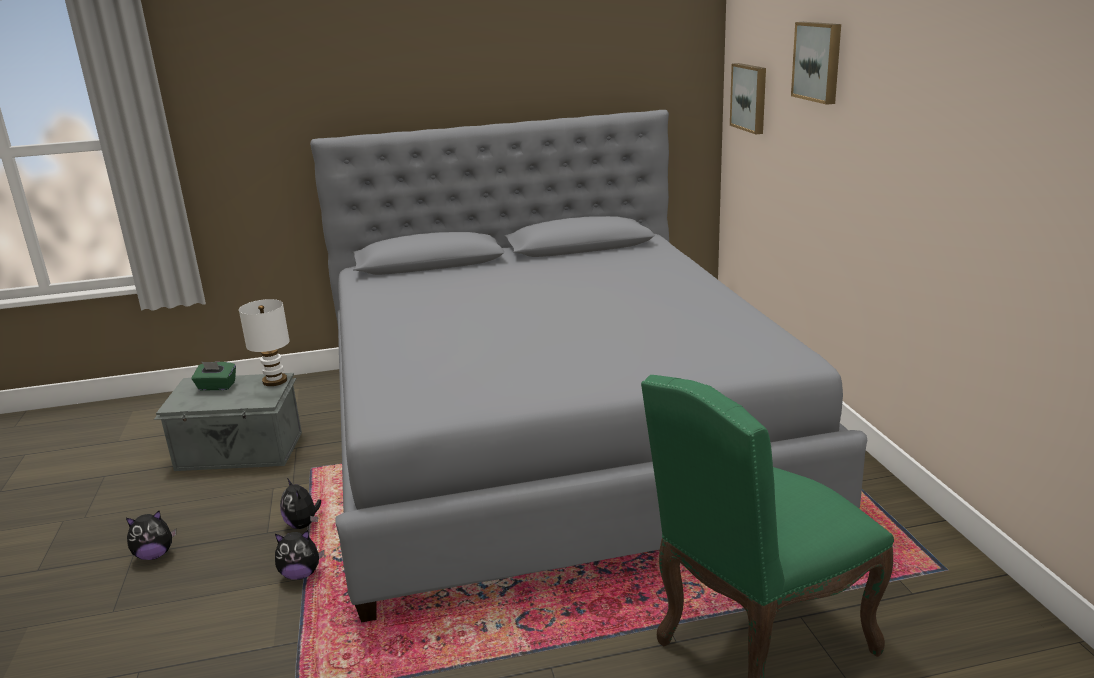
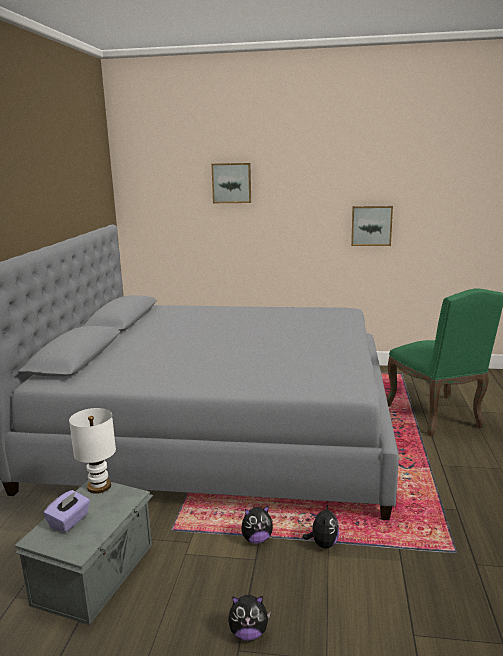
camera: 70 degrees left, 5 degrees down
(154, 555) = (248, 633): plush toy -> plush toy turned 90 degrees clockwise
(216, 387) = (69, 521): green tissue box -> purple tissue box
(750, 97) = (157, 211): picture -> picture (371, 225)

